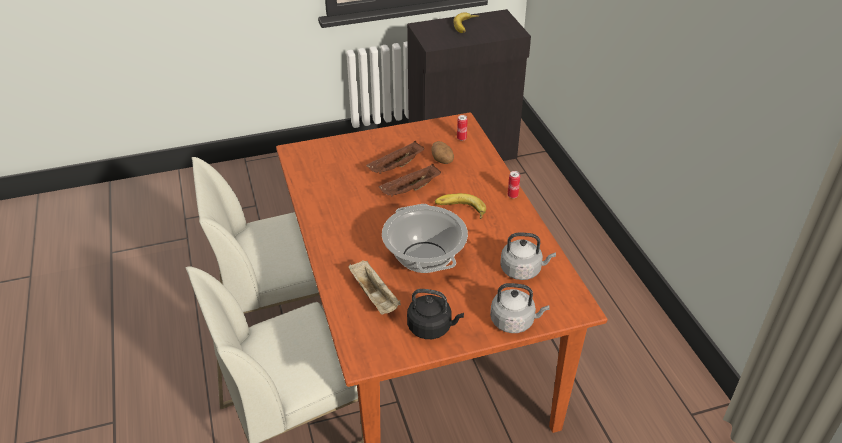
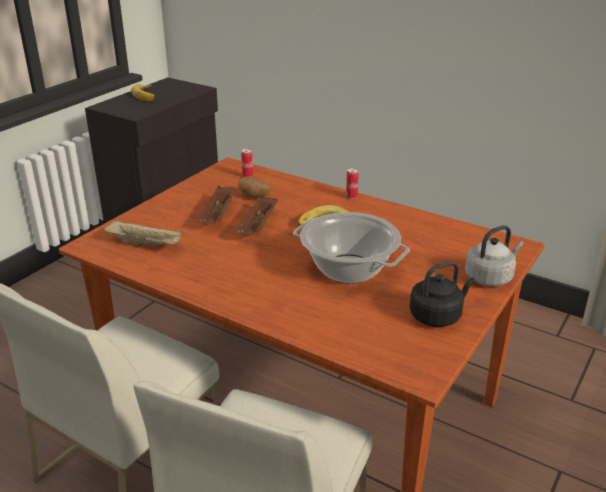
camera: 40 degrees left, 10 degrees down
(375, 296) = (352, 319): beige tray -> beige tray (146, 245)
(523, 270) = (439, 241): grey kettle -> none

